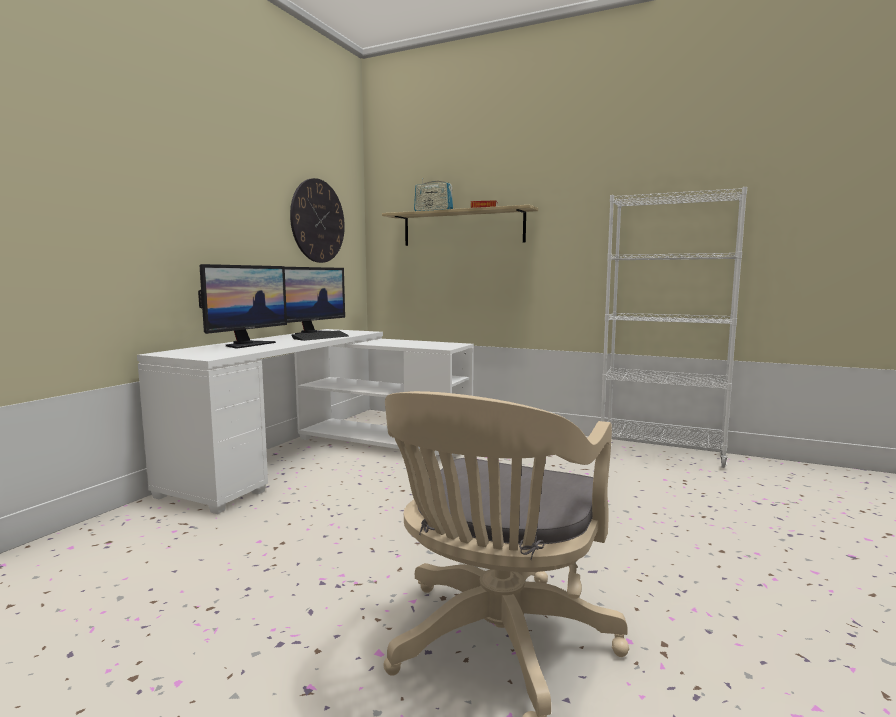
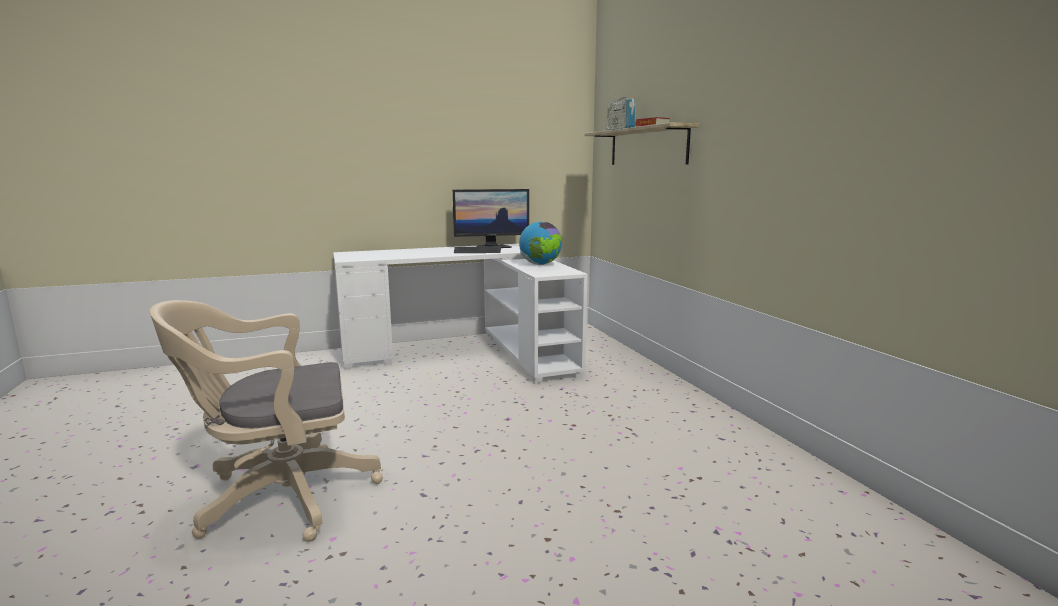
camera: 45 degrees right, 5 degrees up
(247, 344) = (408, 252): monitor -> none
(318, 221) = (522, 145): wall clock -> none
(406, 342) = (540, 264): none -> globe
(661, 453) = (757, 446): white bookcase -> none

